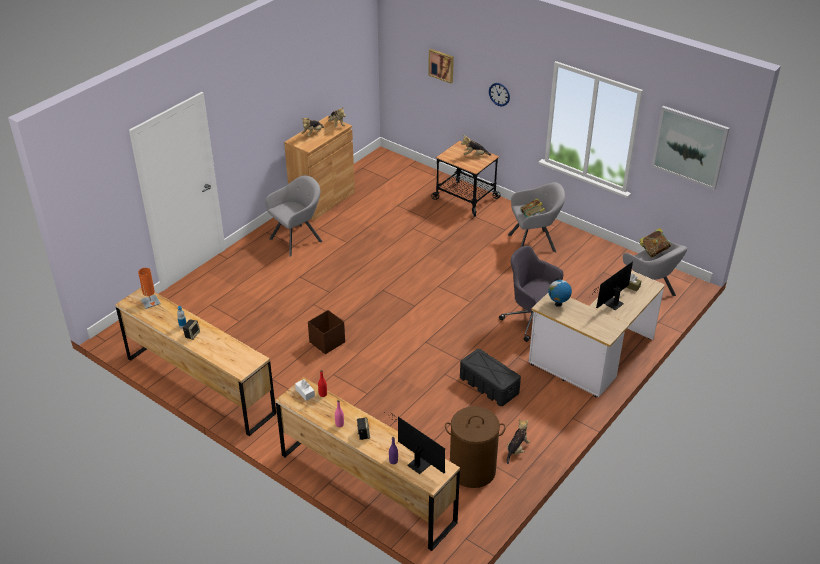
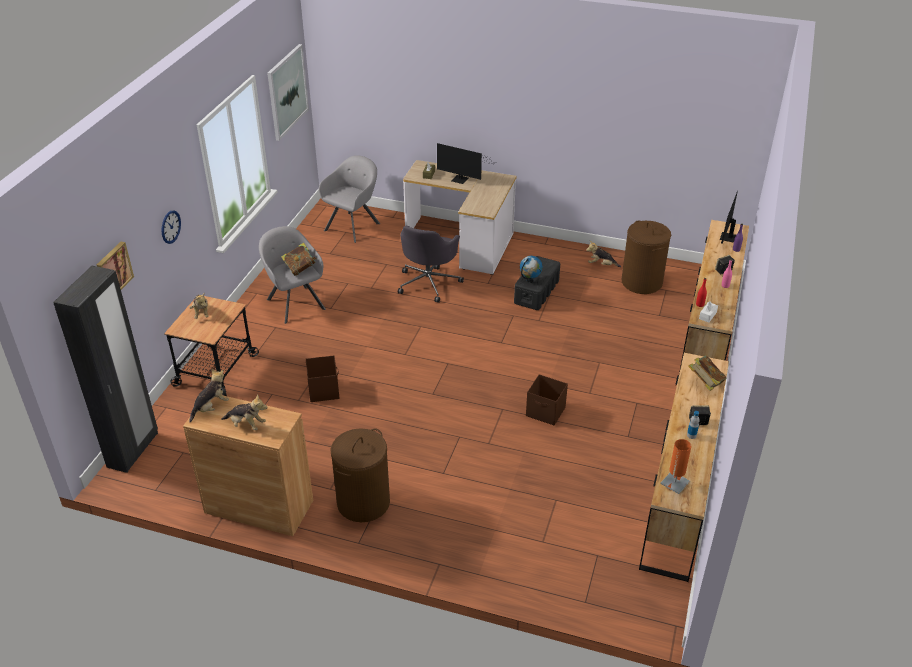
camera: 110 degrees left, 0 degrees up
(298, 239) = (363, 502): grey armchair -> brown laundry basket
(402, 162) = (133, 450): none -> black wardrobe
(417, 240) = (324, 390): none -> brown storage box
(558, 304) = (479, 205): globe -> globe (530, 280)
(653, 251) = (332, 193): book -> book (705, 382)

